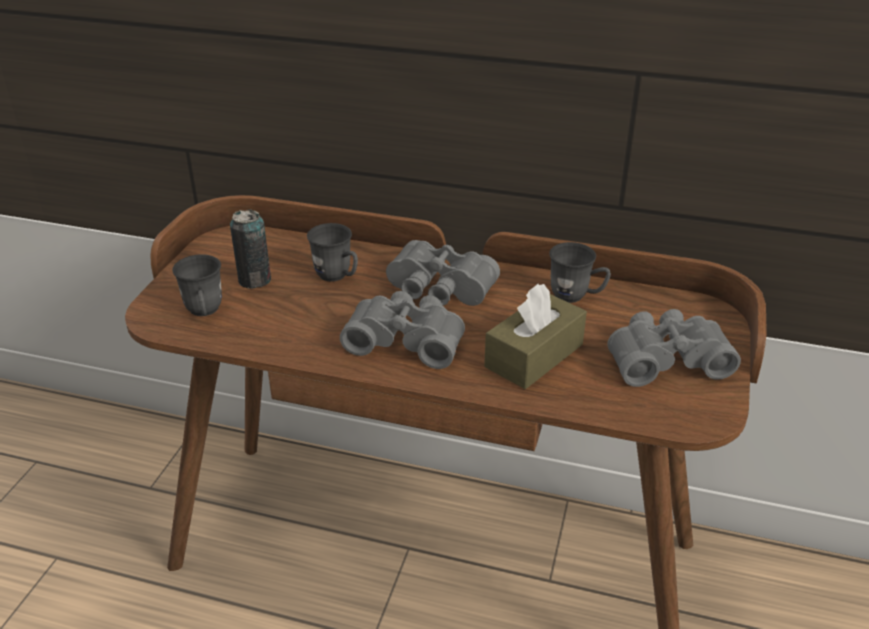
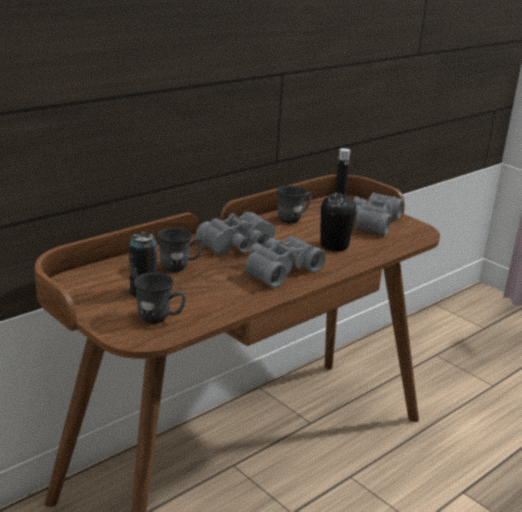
camera: 60 degrees left, 10 degrees down
(534, 356) = (334, 246): brown tissue box -> black bottle

